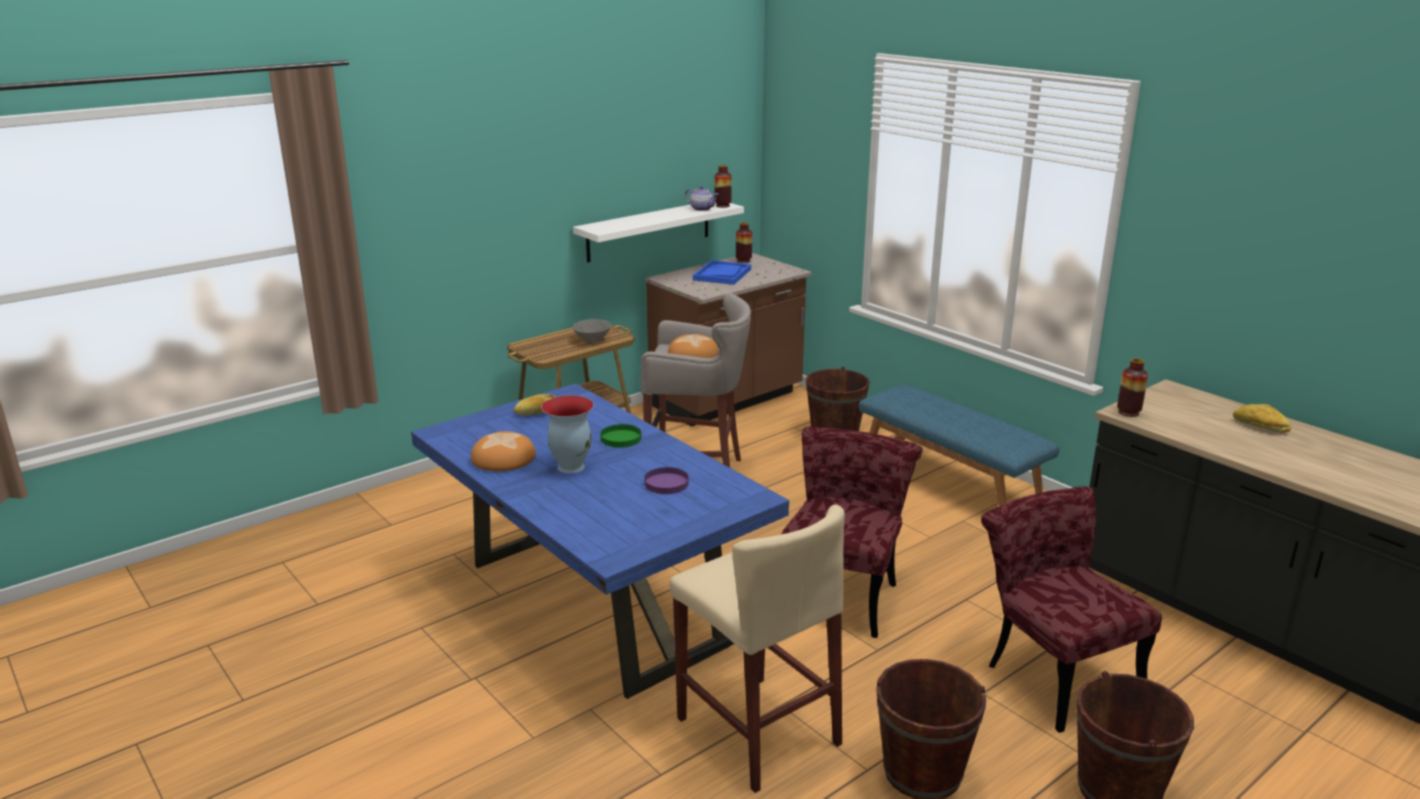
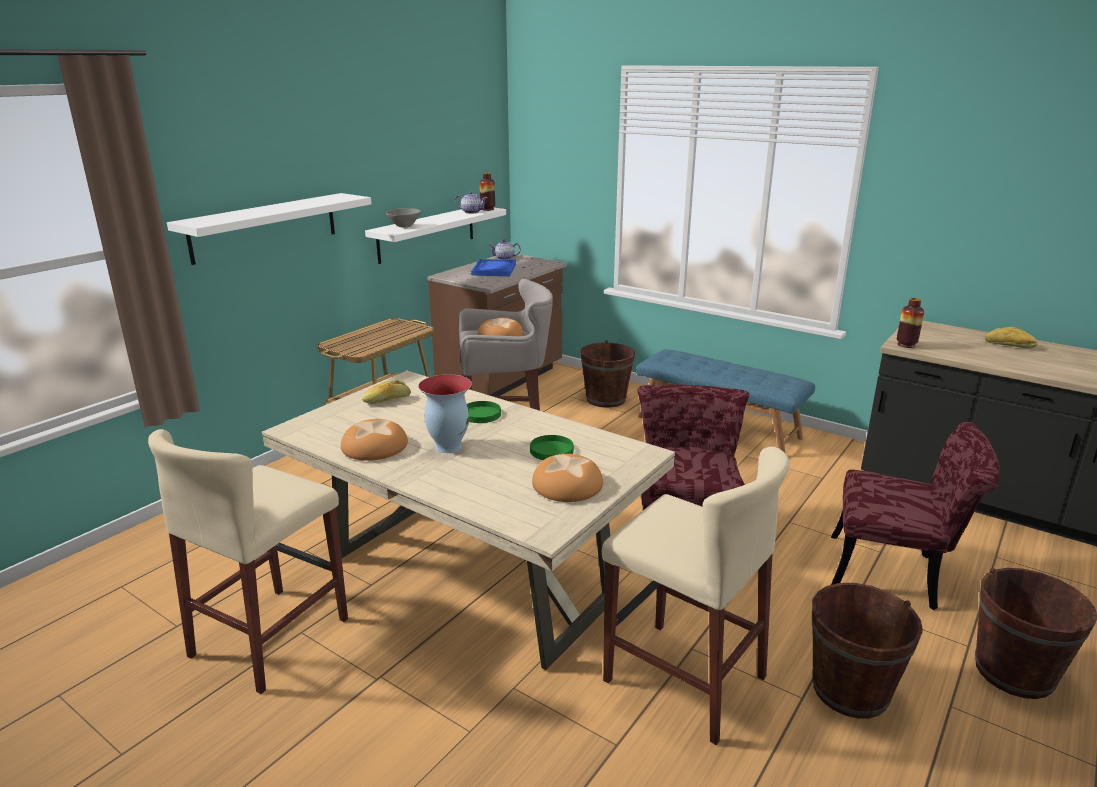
camera: 15 degrees left, 0 degrees up
(393, 627) = (270, 637): none -> beige stool
(461, 223) = (265, 227): none -> white shelf
(592, 340) = (395, 334): grey bowl -> grey bowl (404, 226)
(597, 605) = (471, 579): blue dining table -> beige dining table
(659, 518) = (567, 485): none -> bread
(666, 483) = (551, 451): purple plate -> green plate
(743, 261) = (504, 258): vase -> teapot
(1053, 673) = (896, 575): red chair -> red chair turned 150 degrees clockwise

